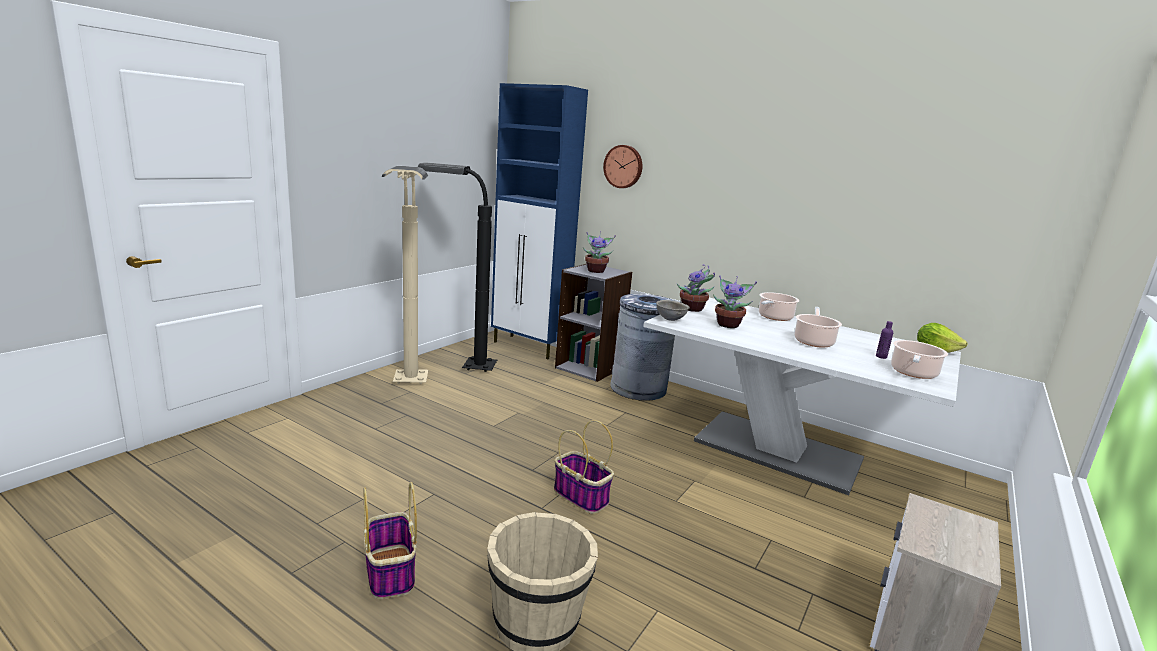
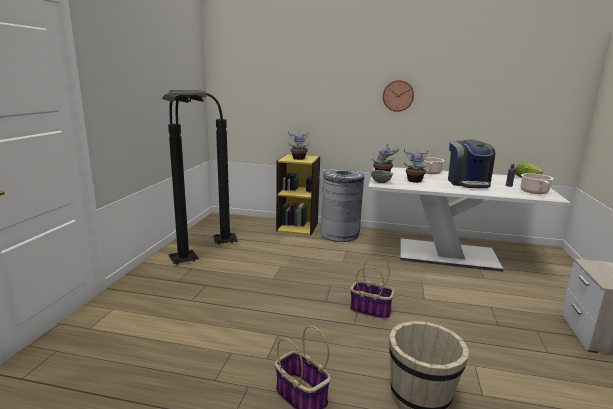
camera: 20 degrees left, 0 degrees up
(409, 389) = (189, 266): beige floor lamp -> black floor lamp
(529, 347) = (246, 220): blue cabinet -> none
(589, 368) = (297, 227): grey bookcase -> yellow bookcase
(623, 166) = (307, 83): wall clock -> wall clock (398, 95)
(813, 341) = (468, 183): cooking pot -> coffee machine

